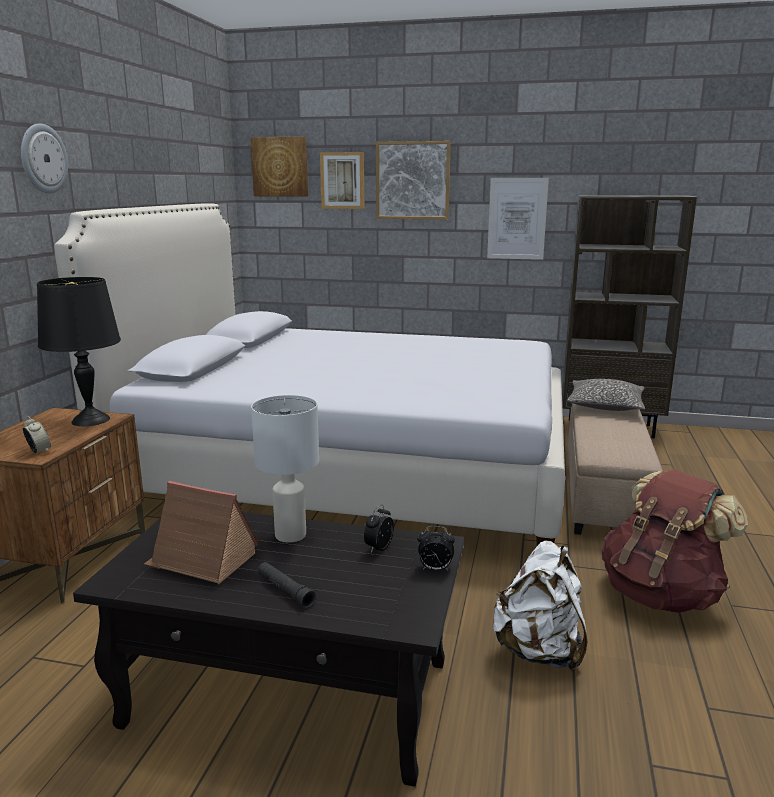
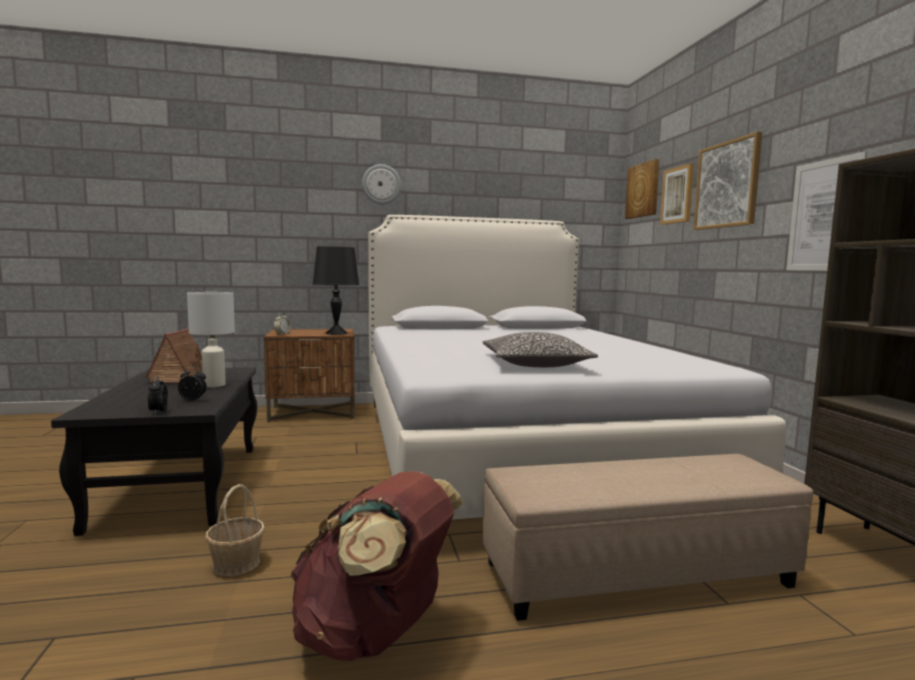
camera: 65 degrees right, 10 degrees down
(285, 590) = (138, 391): black flashlight -> none
(539, 651) = (236, 564): white backpack -> basket
(605, 406) = (733, 468): pillow -> pillow (535, 364)

